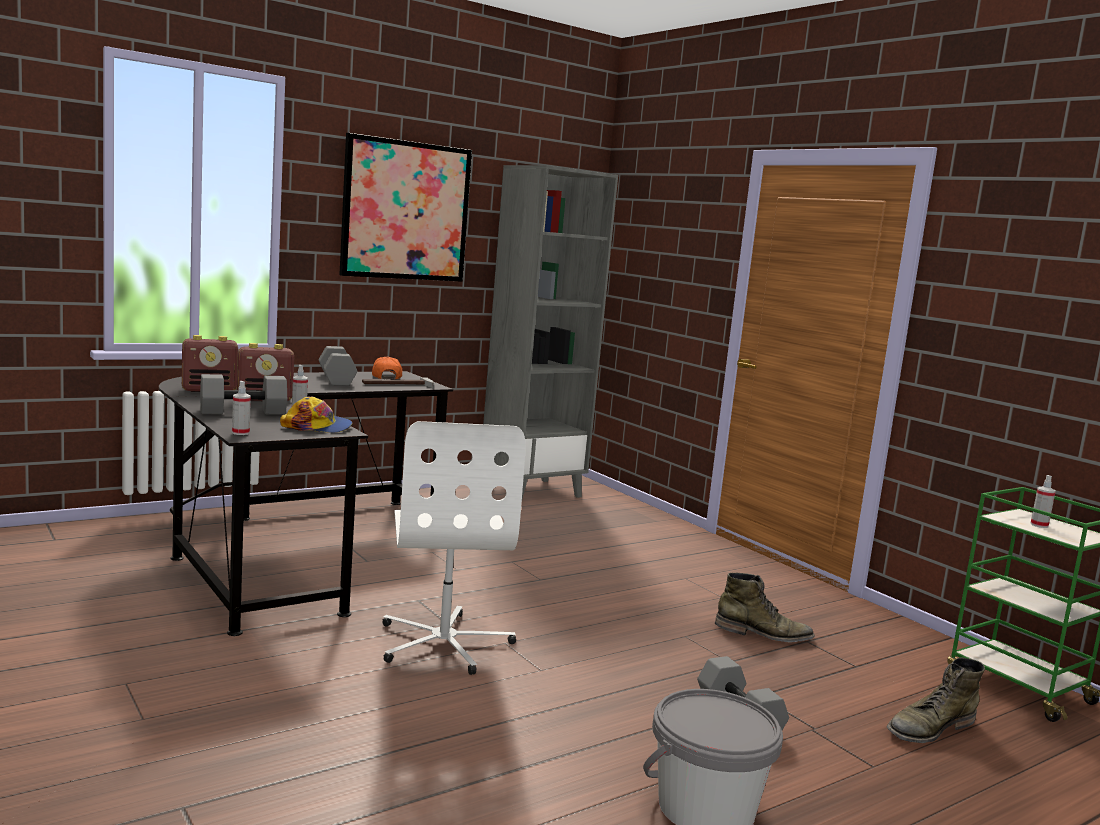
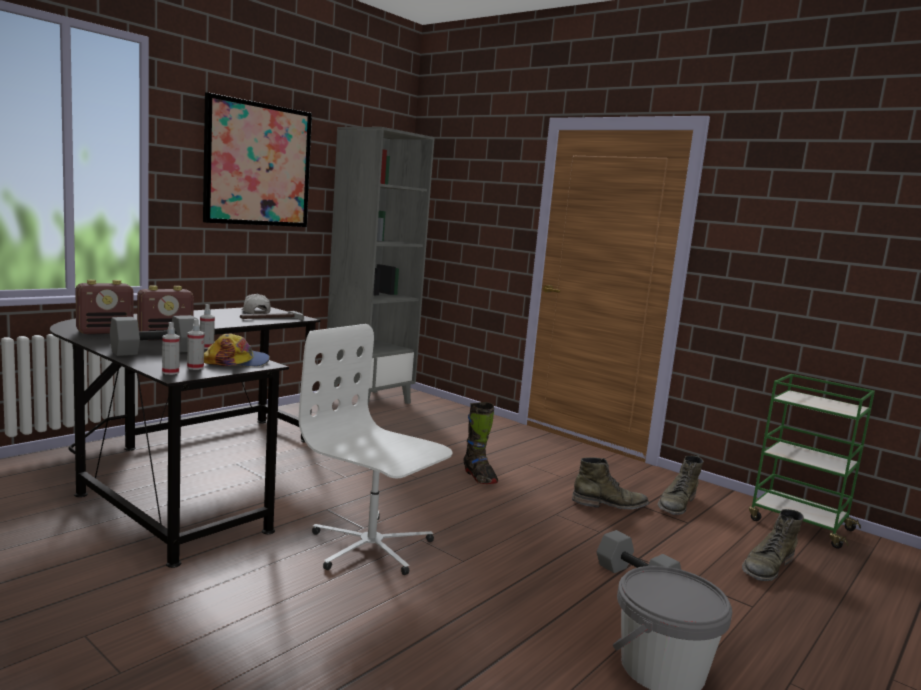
camera: 15 degrees left, 0 degrees up
(337, 380) = (215, 316): grey dumbbell -> none
(386, 377) = (255, 312): orange cap -> white cap
(444, 643) = (370, 547): white office chair -> white office chair turned 150 degrees clockwise
(615, 586) = (479, 477): none -> black boot
(856, 644) = (676, 504): none -> green boot
(1039, 525) = (815, 402): spray bottle -> spray bottle (195, 367)

